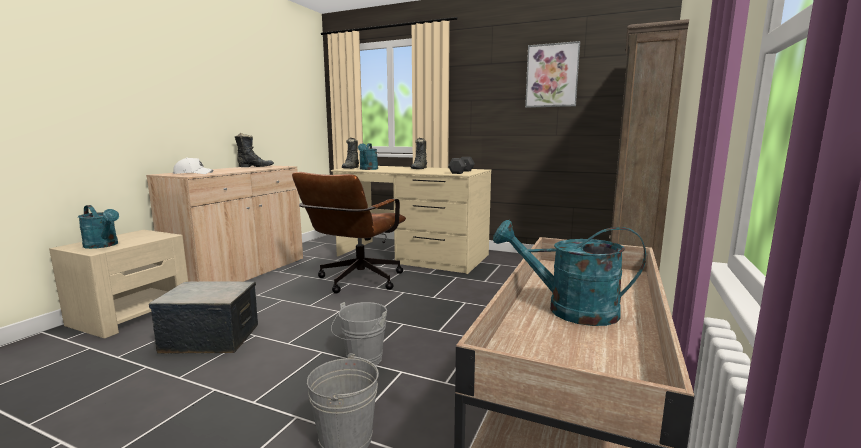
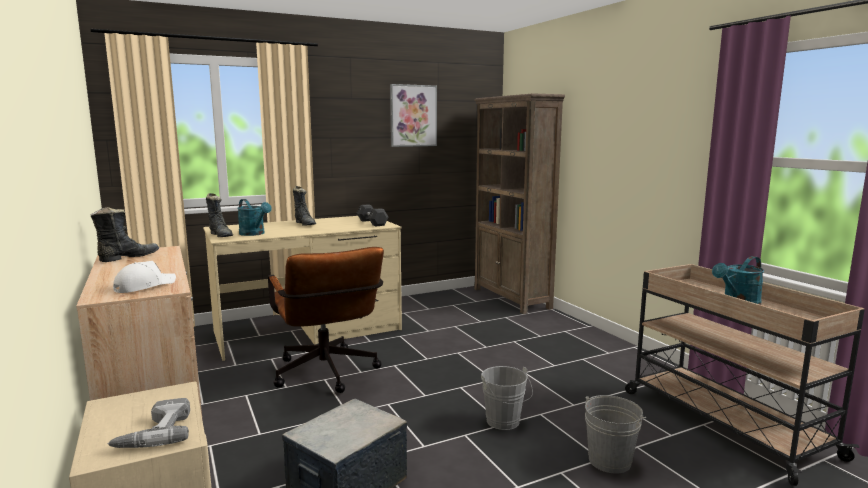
camera: 50 degrees left, 0 degrees up
(103, 245) = (154, 433): turquoise watering can -> power drill

